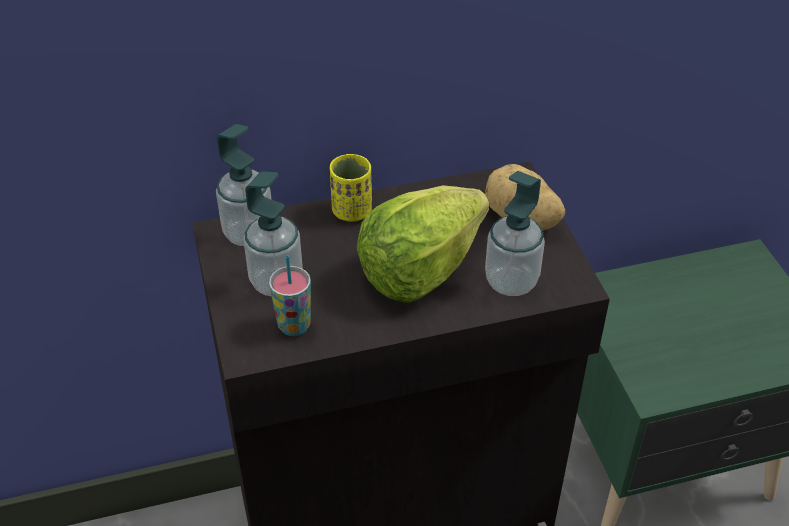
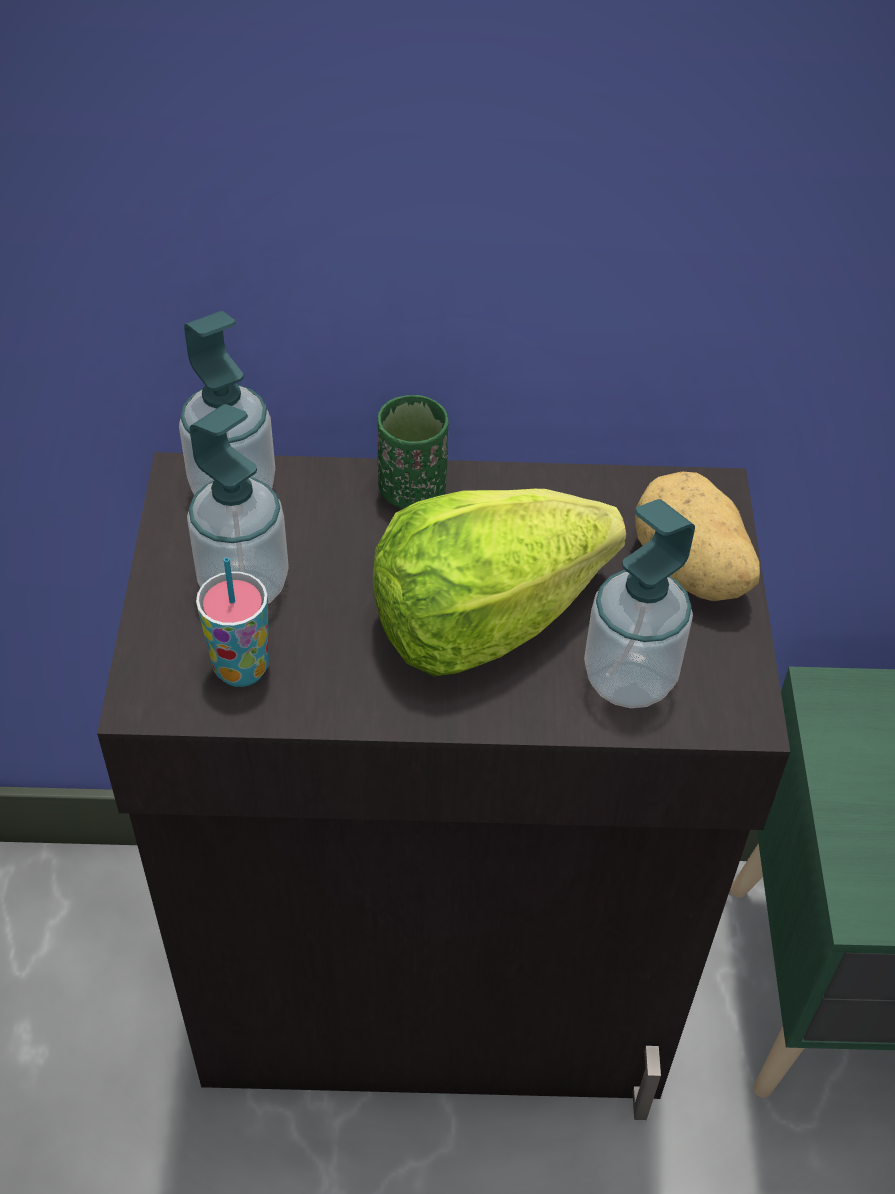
camera: 15 degrees right, 5 degrees up
(352, 211) = (412, 490): yellow cup -> green cup

